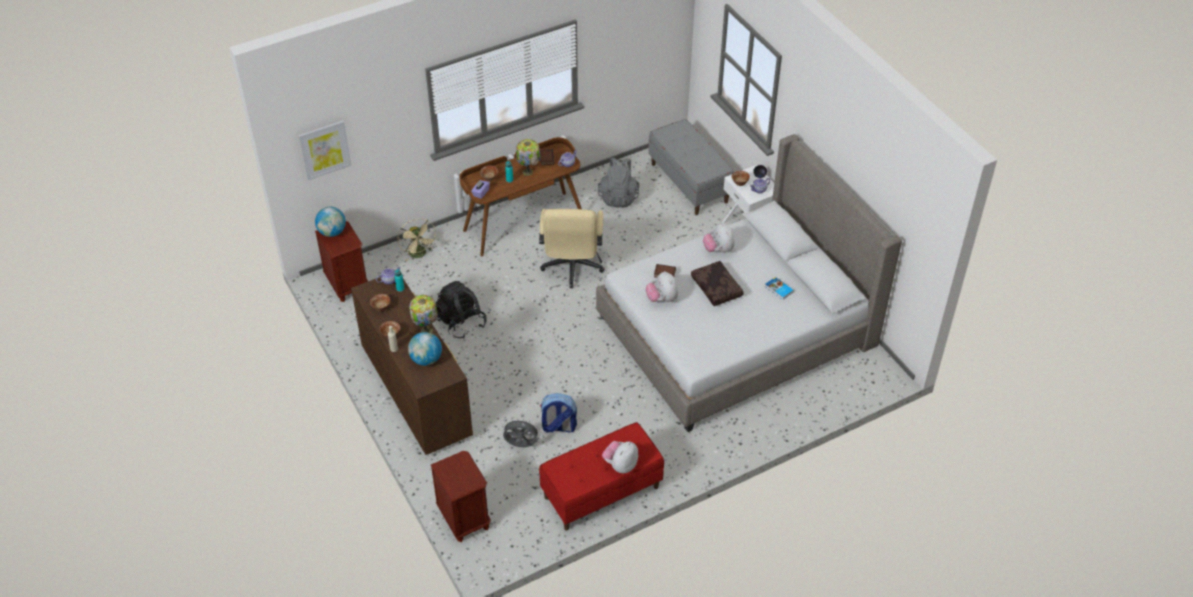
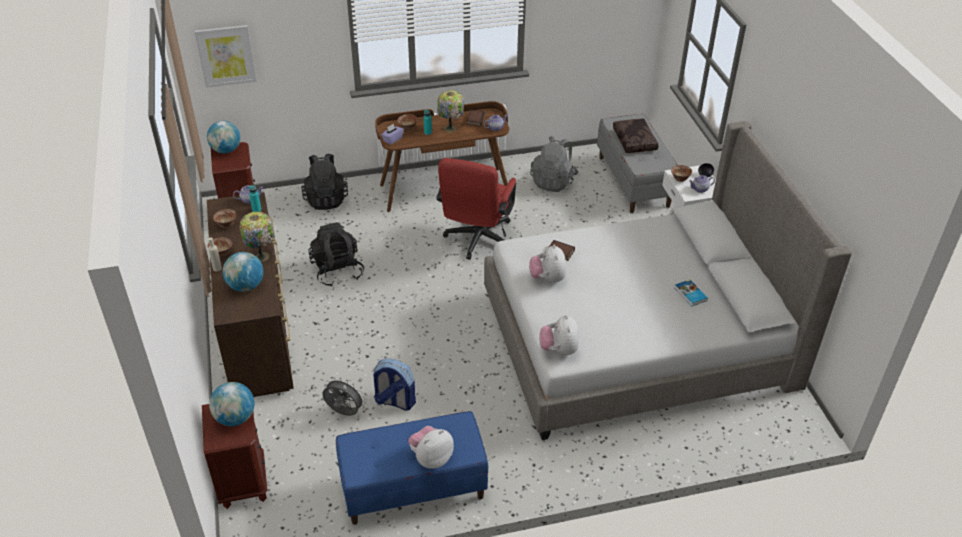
camera: 15 degrees right, 5 degrees down
(419, 254) = (326, 199): beige fan -> black backpack
(463, 469) = (235, 418): none -> globe
(572, 269) = (477, 241): beige office chair -> red office chair
(601, 492) = (413, 488): red bench -> blue bench
(717, 288) = (617, 279): brown pillow -> brown pillow (635, 141)
(718, 250) = (632, 240): plush toy -> plush toy (559, 350)

